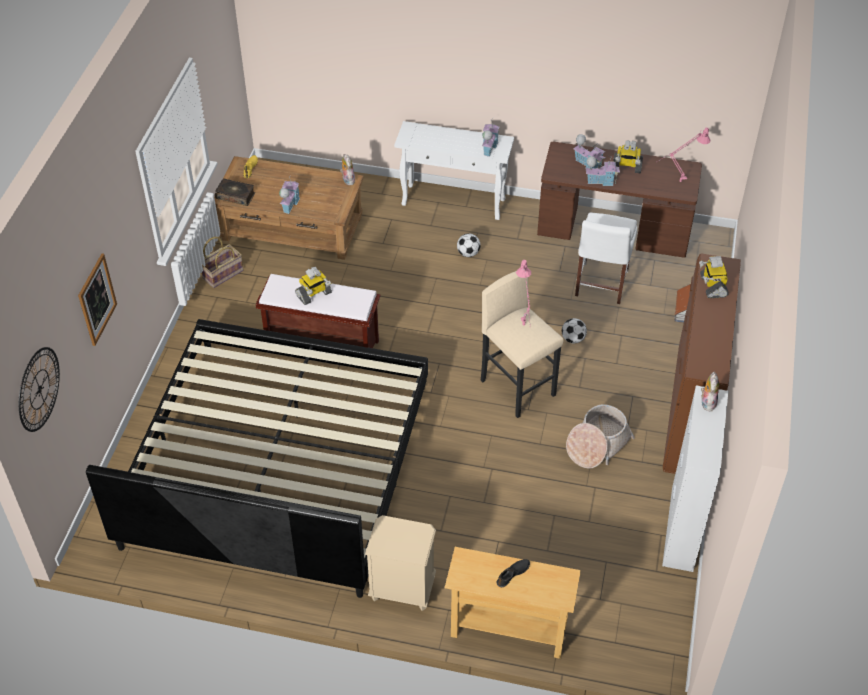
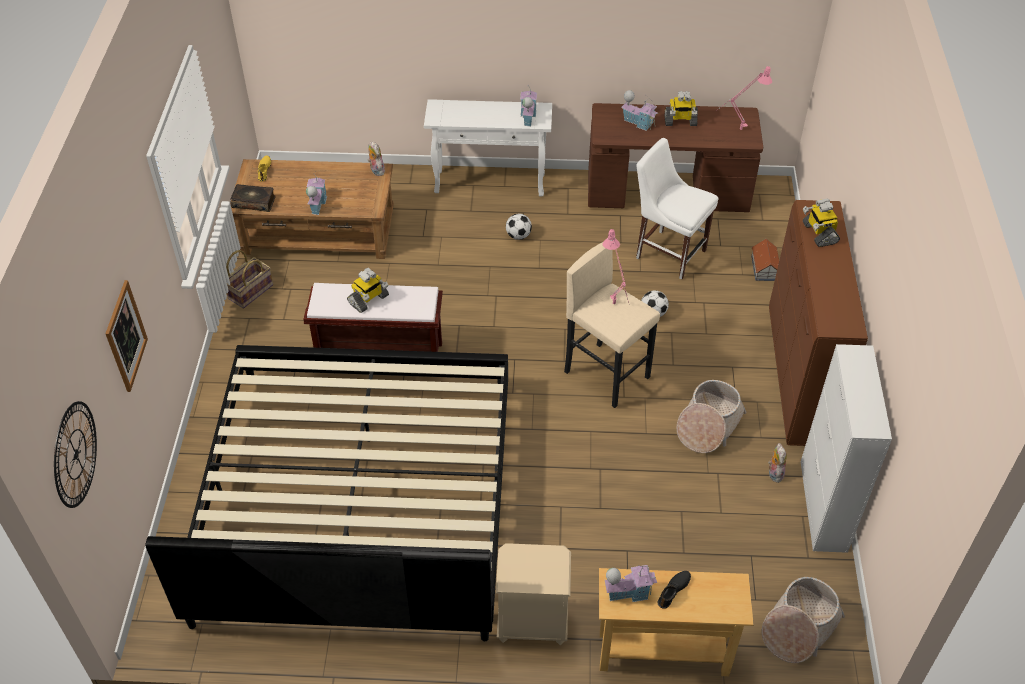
camera: 10 degrees left, 0 degrees up
(600, 285) = (668, 252): white chair -> white chair turned 120 degrees clockwise
(601, 181) = (657, 138): toy house -> toy house (628, 592)
(632, 628) = (798, 627): none -> basket
(707, 402) = (854, 361): plush toy -> plush toy (774, 473)

